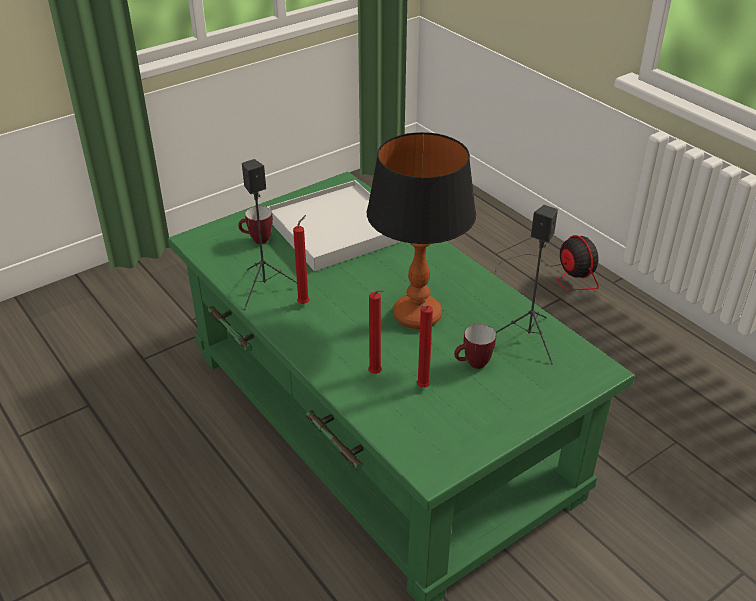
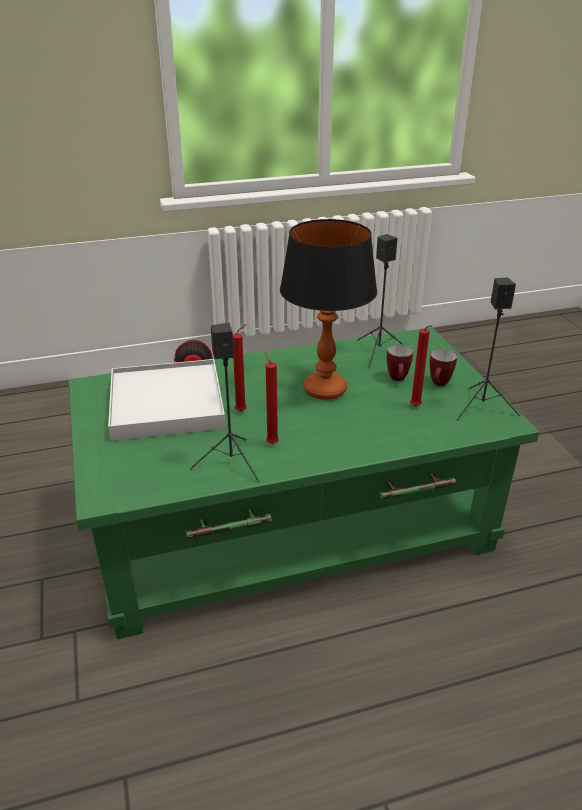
camera: 70 degrees left, 5 degrees down
(257, 240) = (143, 454): mug -> mug (439, 384)
(376, 374) = (391, 424): red candle -> red candle (242, 411)
(453, 443) = (482, 407): none -> black speaker

